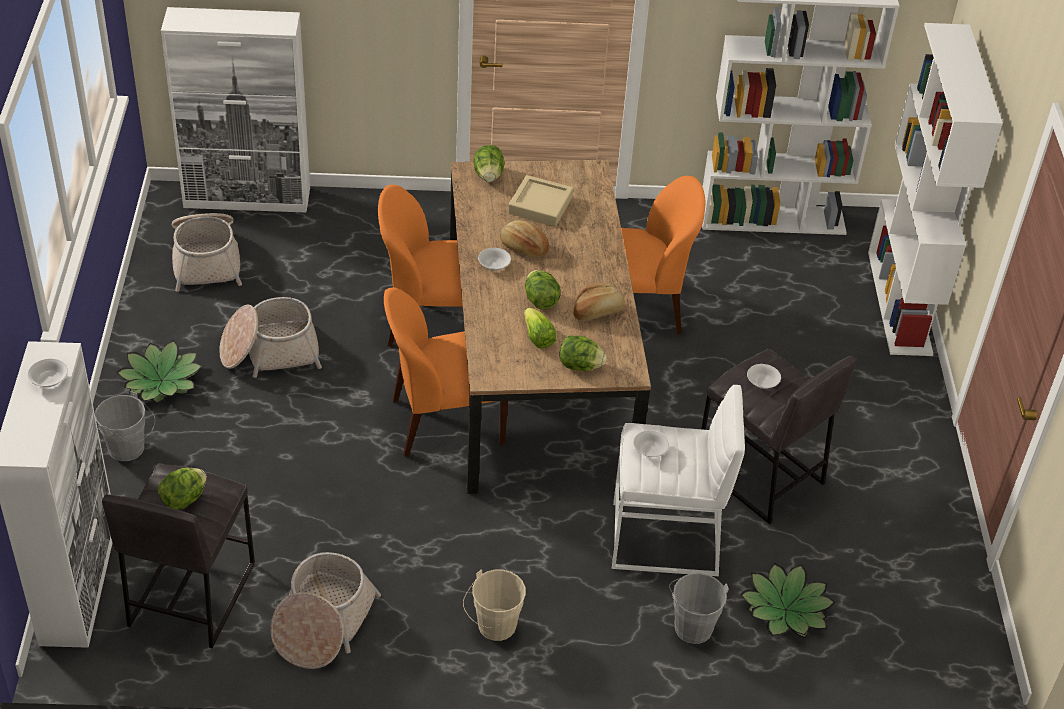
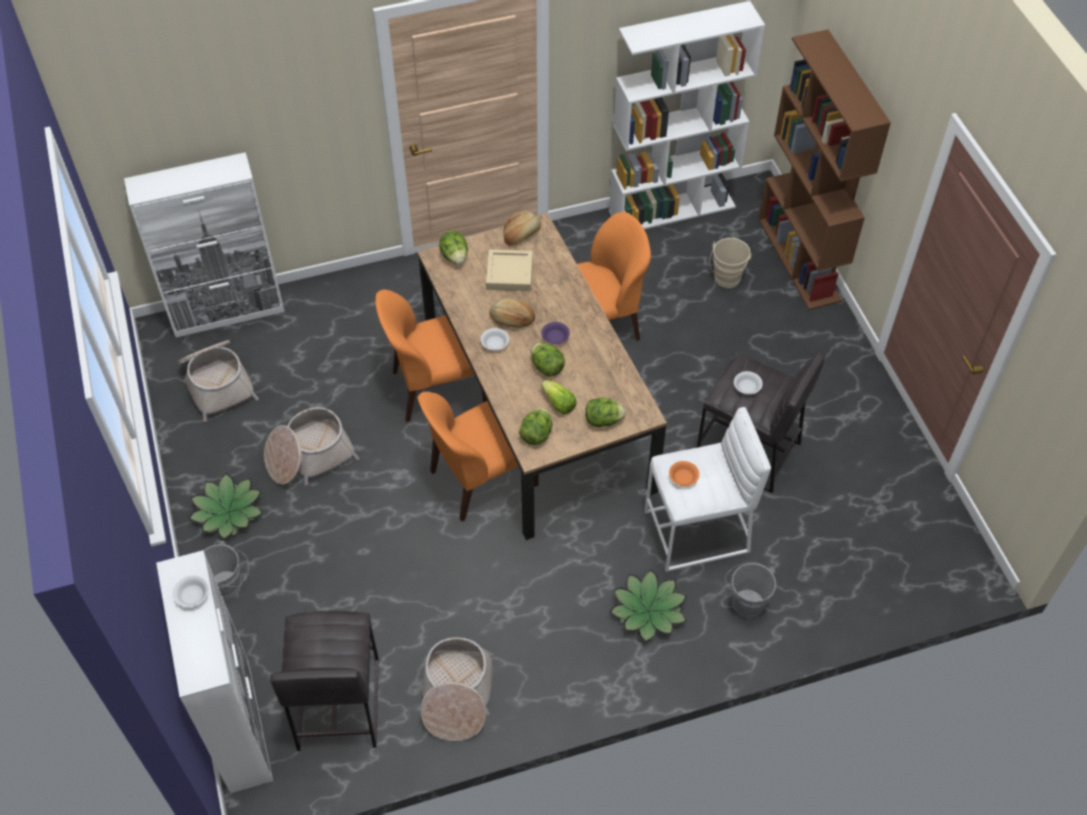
camera: 15 degrees left, 10 degrees up
(184, 499) = (324, 644): lettuce -> lettuce (536, 434)
(493, 628) = (594, 654): beige bucket -> beige bucket (726, 280)
(563, 275) = (555, 337): none -> purple bowl
(597, 312) = (597, 364): bread -> bread (521, 234)
(649, 449) = (683, 477): white bowl -> orange bowl
(786, 609) = (811, 565): potted plant -> potted plant (648, 611)
(900, 303) = (800, 260): white bookcase -> brown bookcase

